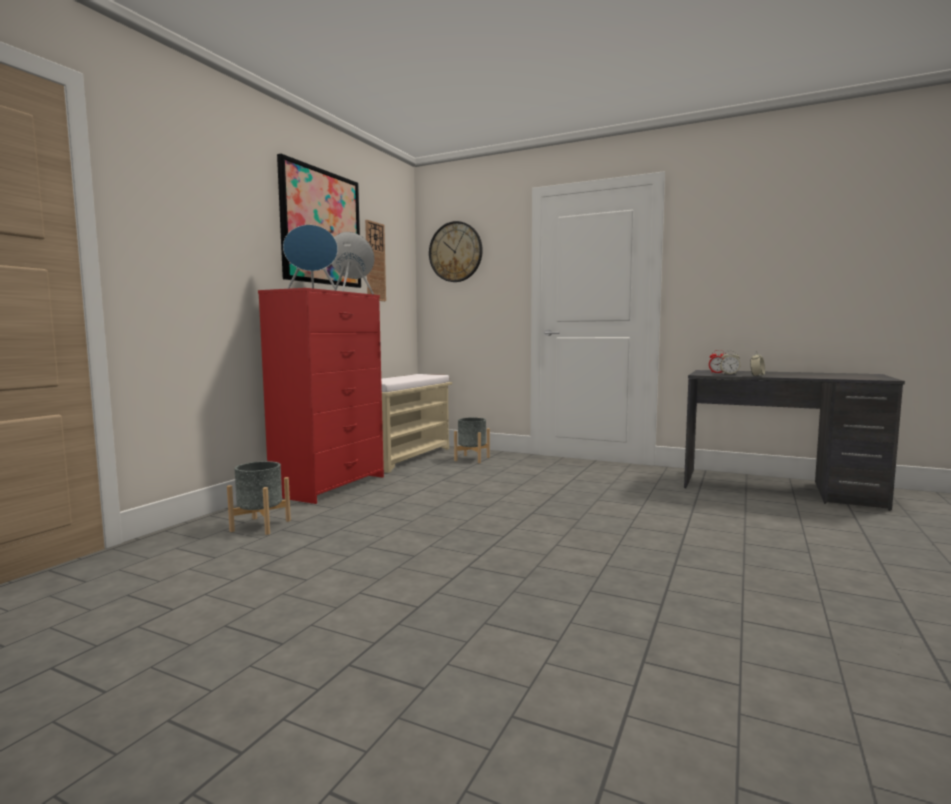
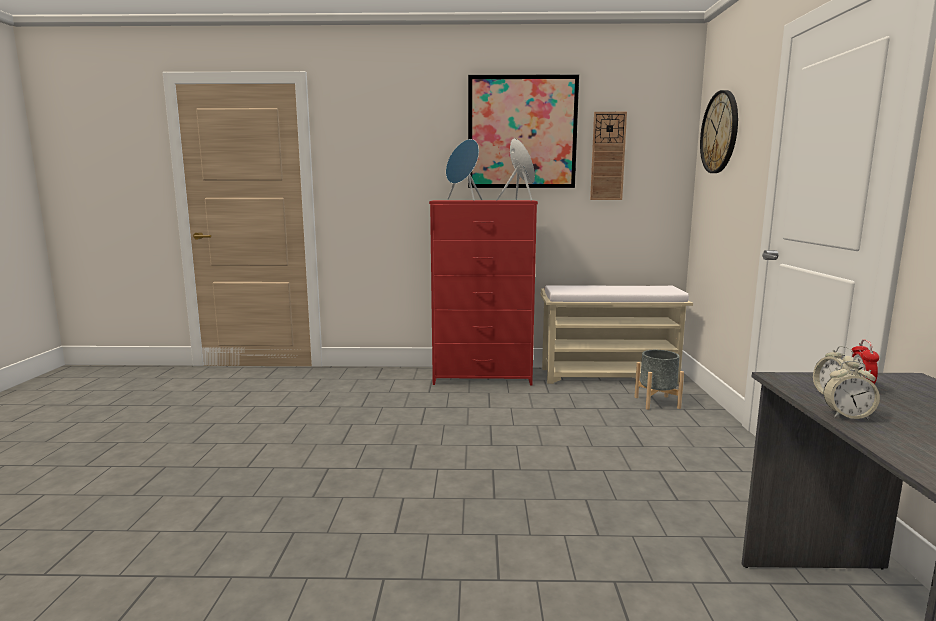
camera: 65 degrees right, 5 degrees up
(260, 526) = (372, 385): grey planter -> none

